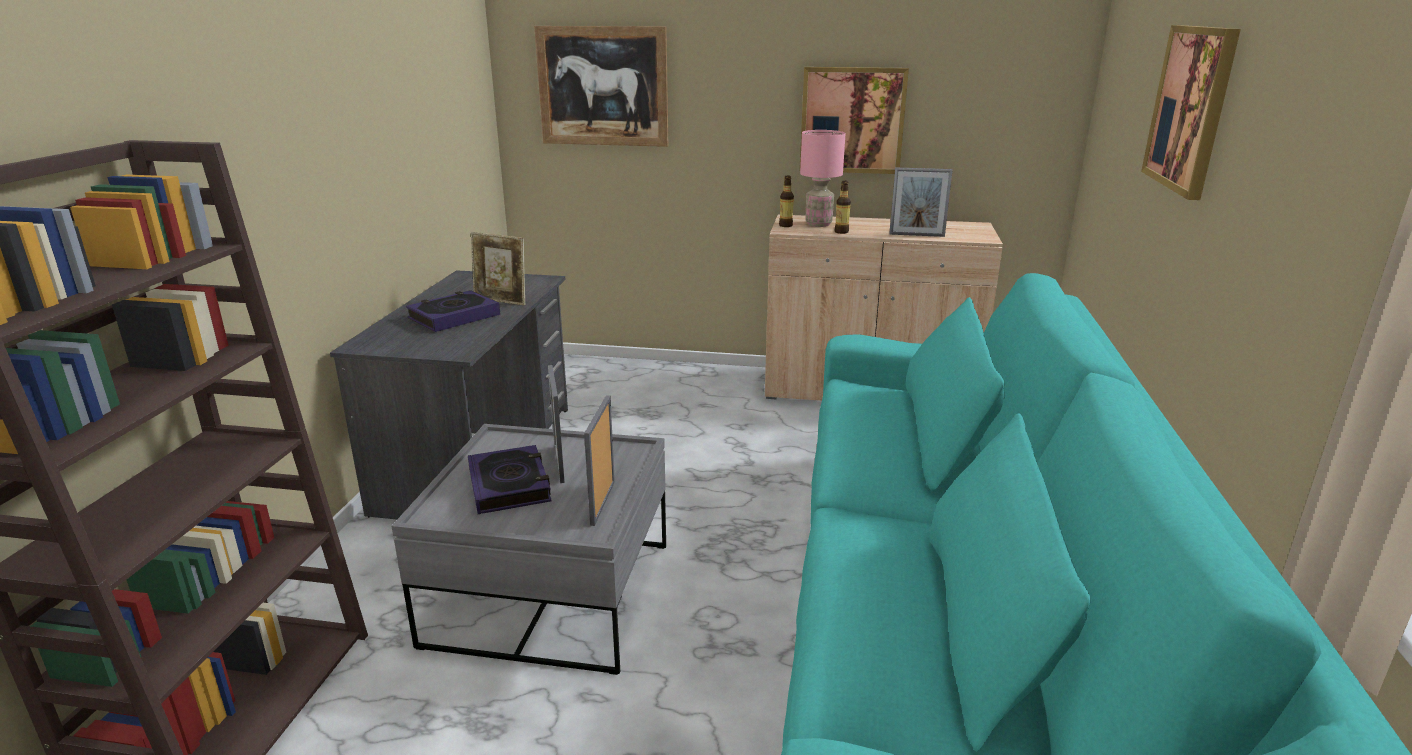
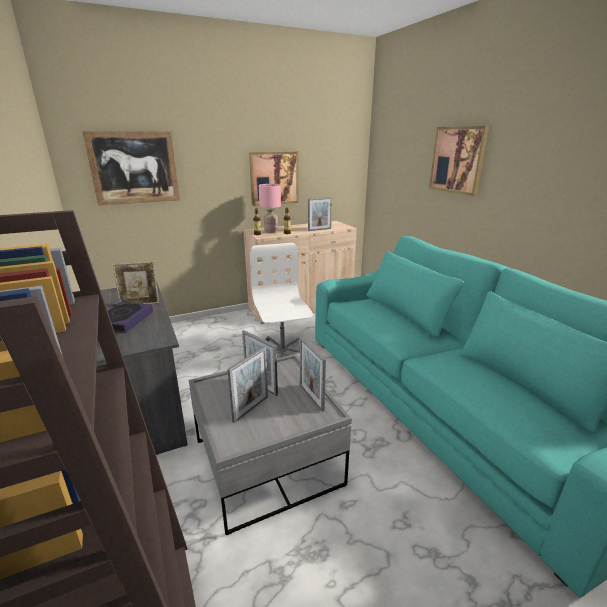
camera: 35 degrees left, 0 degrees up
(509, 485) = (251, 408): book -> picture frame
(746, 455) = (282, 353): none -> white office chair

